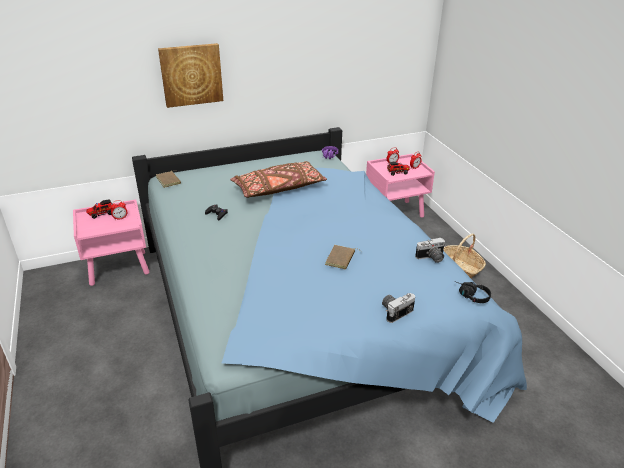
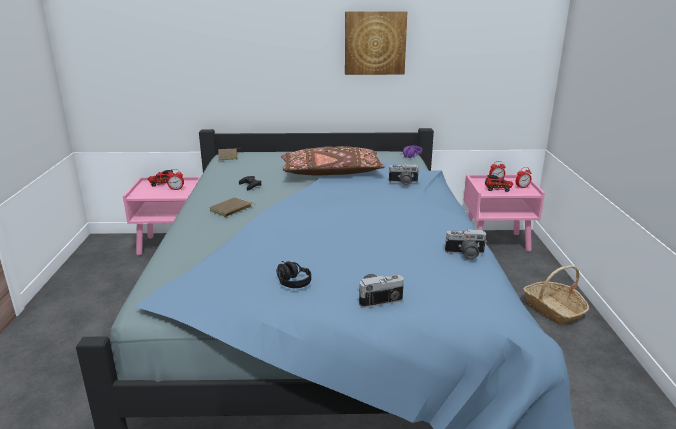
camera: 20 degrees right, 10 degrees down
(191, 75) = (268, 50): picture -> picture (375, 43)
(341, 259) = (350, 238): brown book -> brown book (231, 209)
(345, 191) = (403, 183): none -> camera
(470, 296) = (492, 300): black headphones -> black headphones (290, 280)

